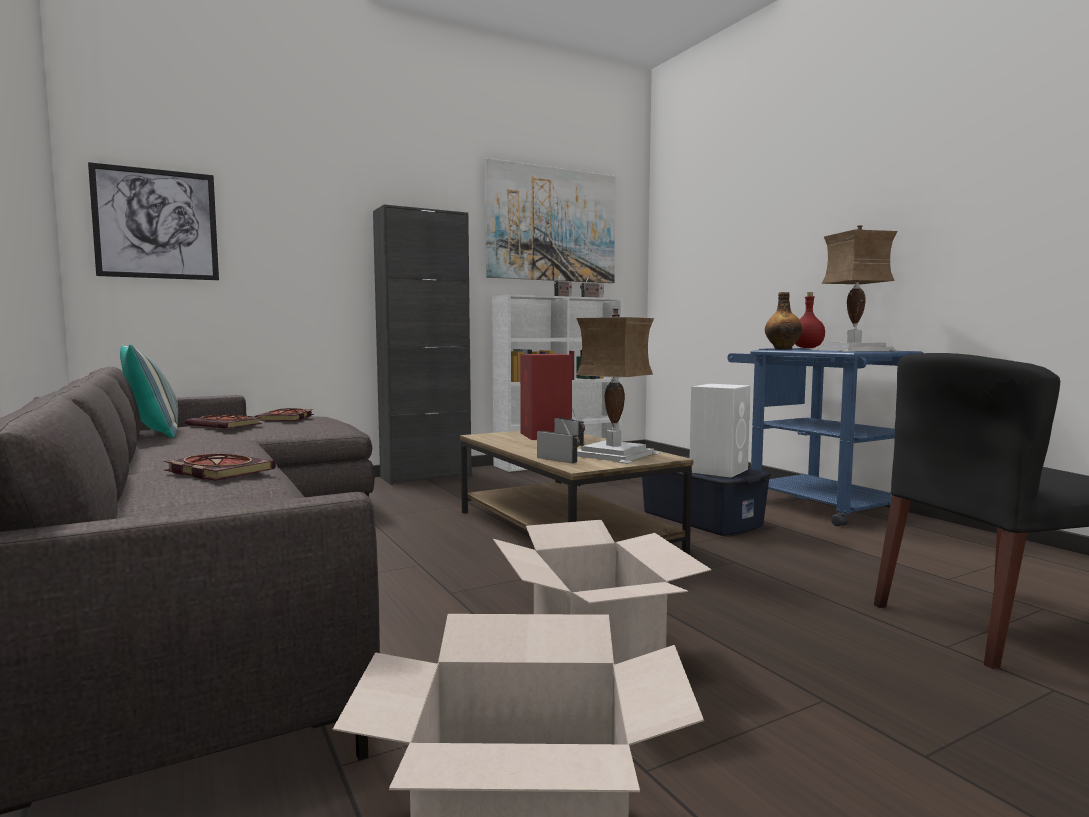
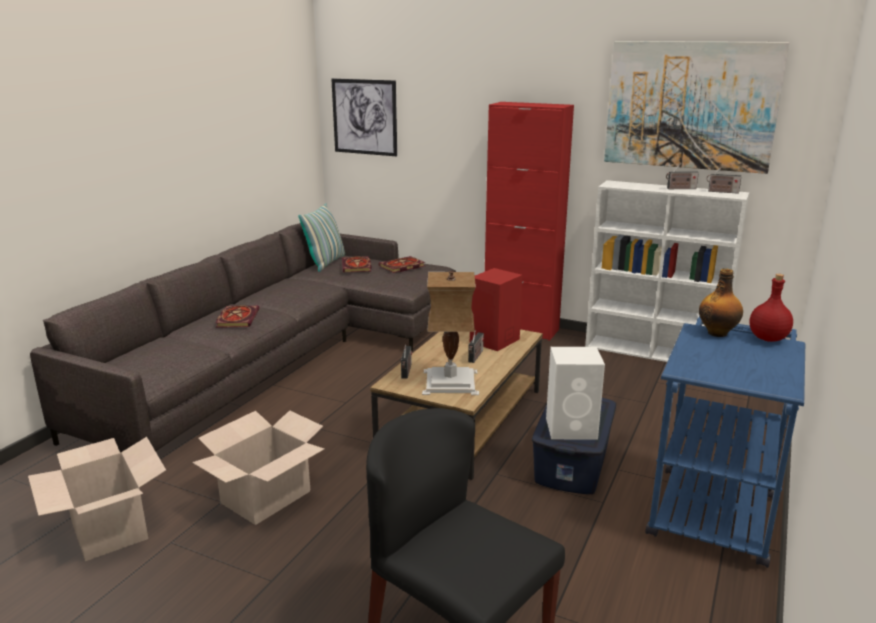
camera: 55 degrees right, 15 degrees up
(426, 476) = (521, 329): black cabinet -> red cabinet
(851, 350) = (739, 365): table lamp -> none

